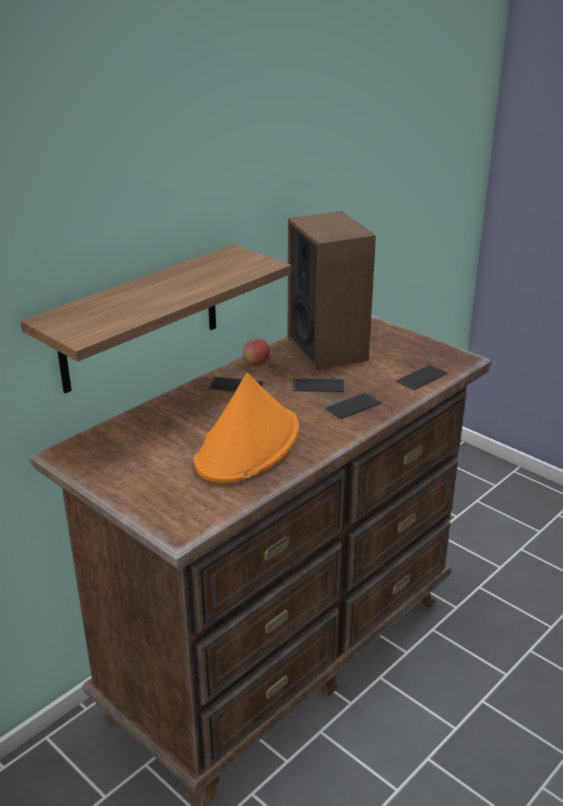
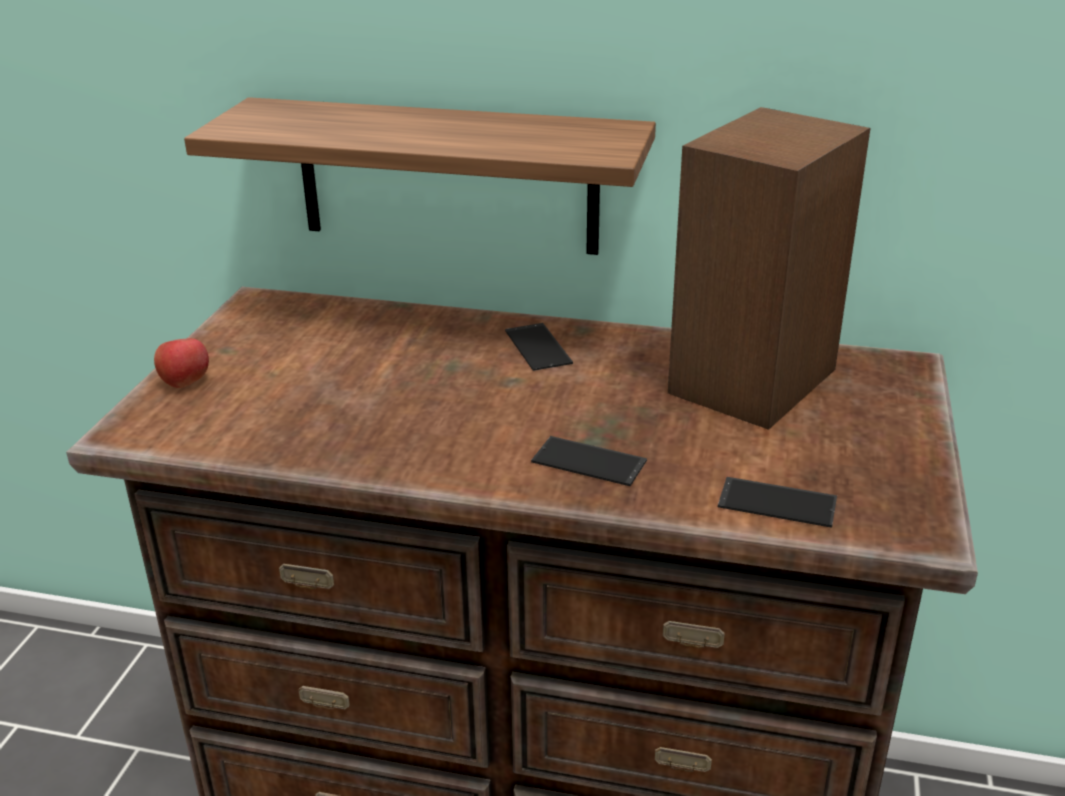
camera: 60 degrees right, 0 degrees up
(248, 445) = (377, 410): orange hat -> none
(256, 363) = (625, 340): apple -> apple (185, 382)
(318, 386) = (618, 410): phone -> none

